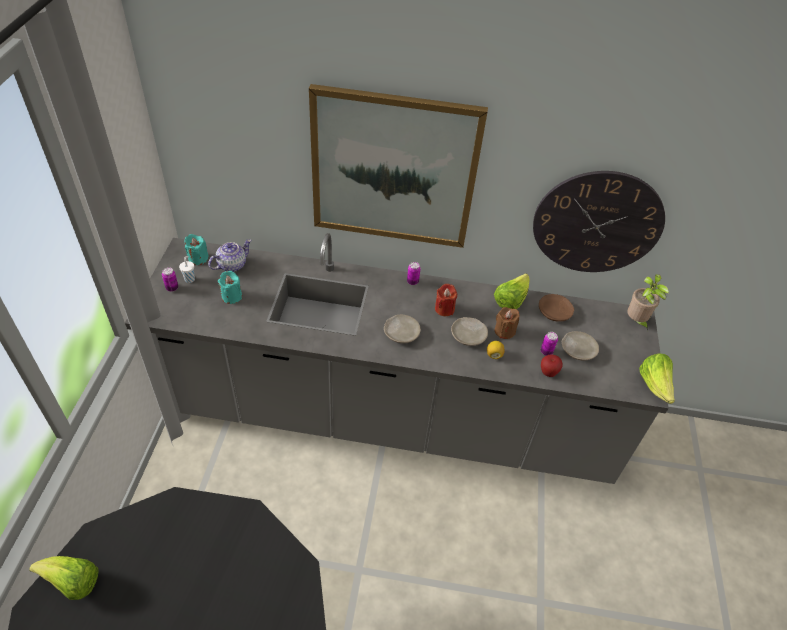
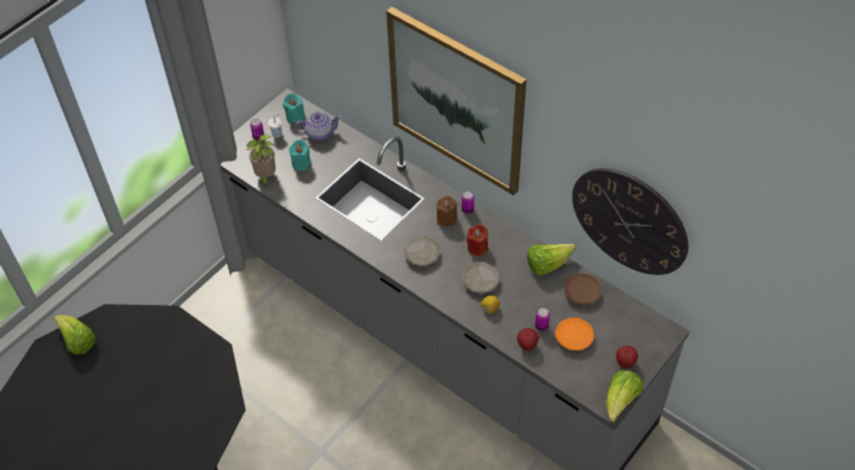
camera: 35 degrees right, 5 degrees up
(504, 331) = (517, 291): brown candle -> brown candle (446, 219)
(578, 350) = (574, 337): beige plate -> orange plate
(632, 353) = (625, 363): none -> apple
(636, 321) = (658, 336): potted plant -> potted plant (265, 177)

